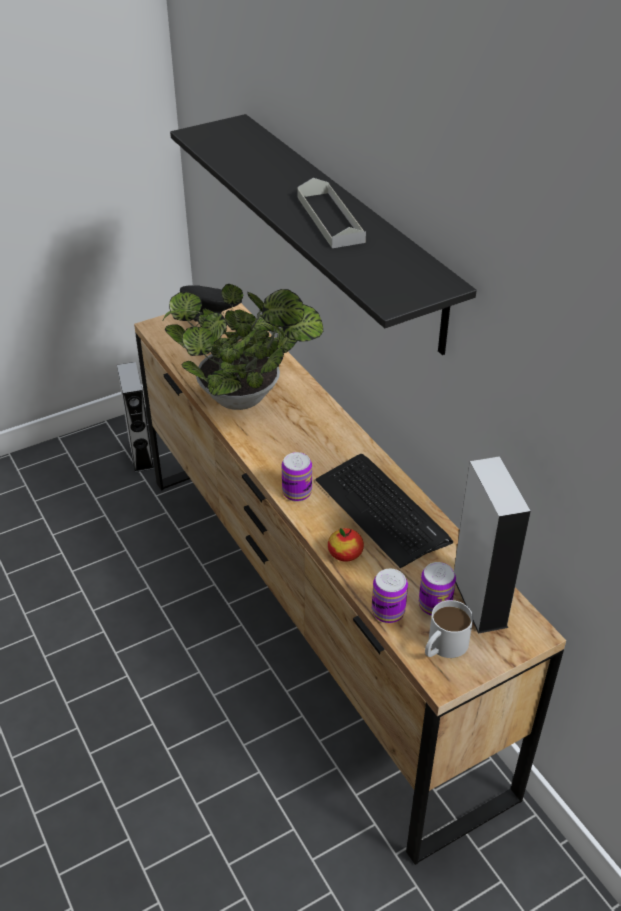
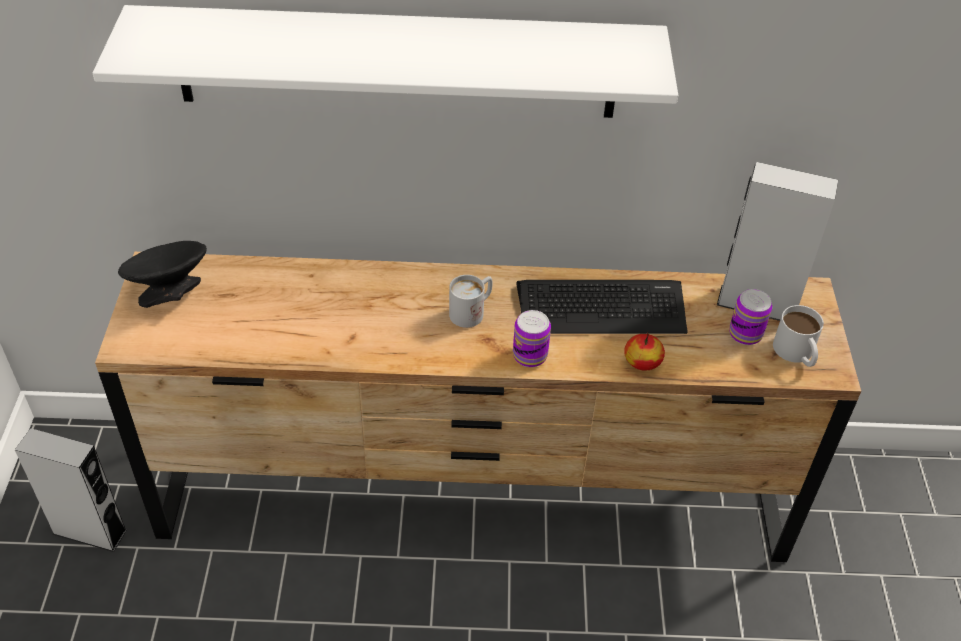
camera: 60 degrees left, 5 degrees up
(246, 398) = (343, 326): potted plant -> none
(314, 447) = (472, 311): none -> white mug
(330, 219) = (452, 48): grey tray -> none
(344, 229) = (397, 62): black shelf -> white shelf
(388, 611) = (735, 368): can -> none

